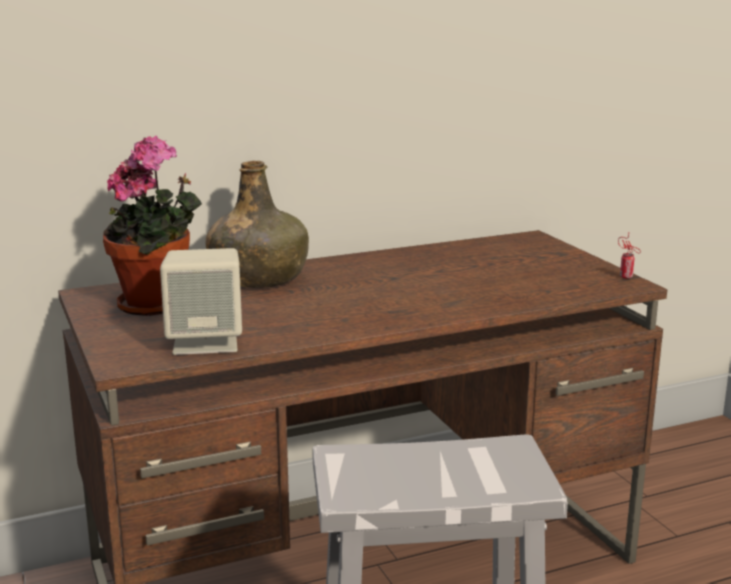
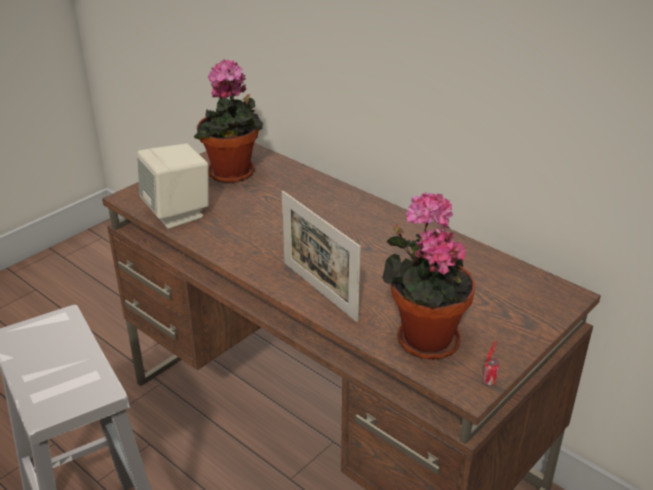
camera: 65 degrees right, 15 degrees up
(258, 278) = (315, 193): green bottle -> none
(447, 305) = (319, 290): none -> picture frame
(553, 284) = (423, 337): none -> potted plant

